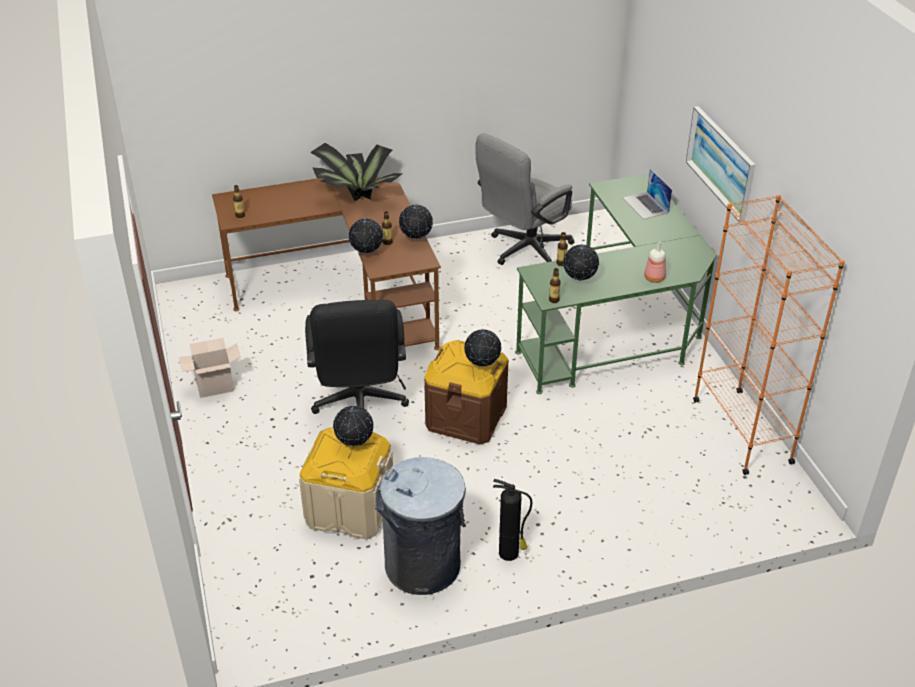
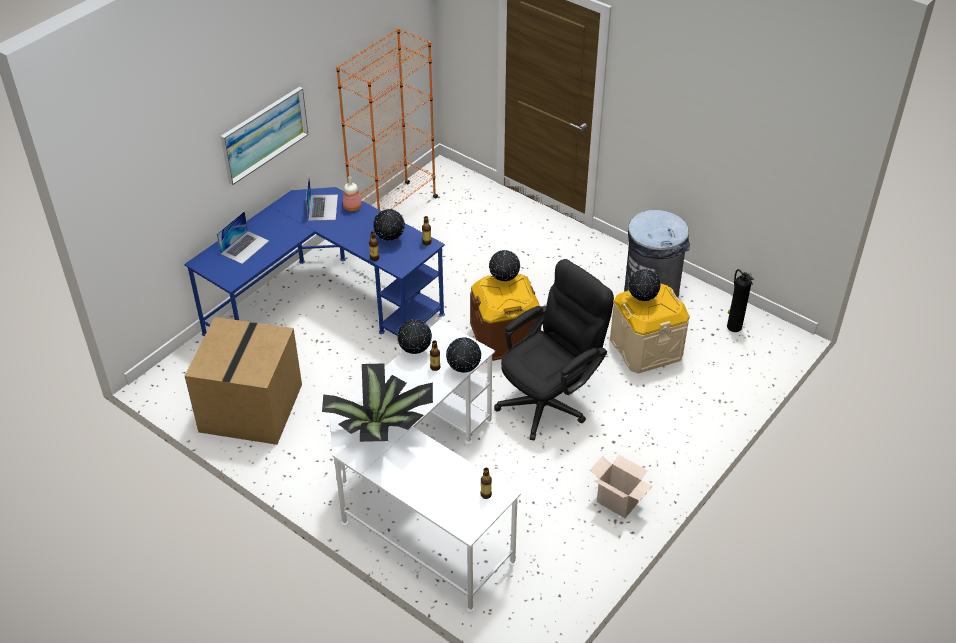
camera: 125 degrees left, 5 degrees up
(344, 295) = (423, 495): brown desk -> white desk
(510, 553) = (602, 262): fire extinguisher -> fire extinguisher (733, 326)
(523, 250) = (252, 409): grey office chair -> cardboard box
(619, 327) = (323, 305): green desk -> blue desk
(670, 262) = (323, 207): none -> laptop

